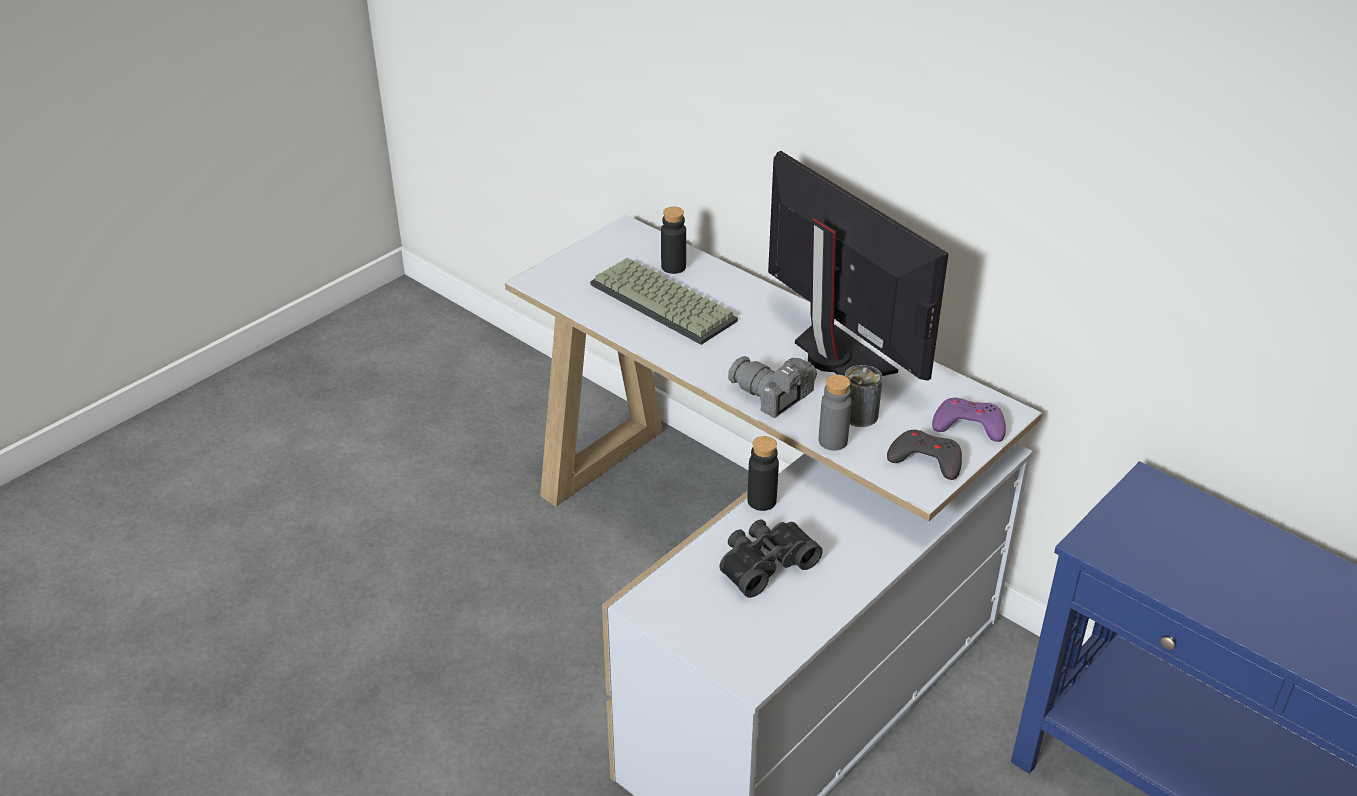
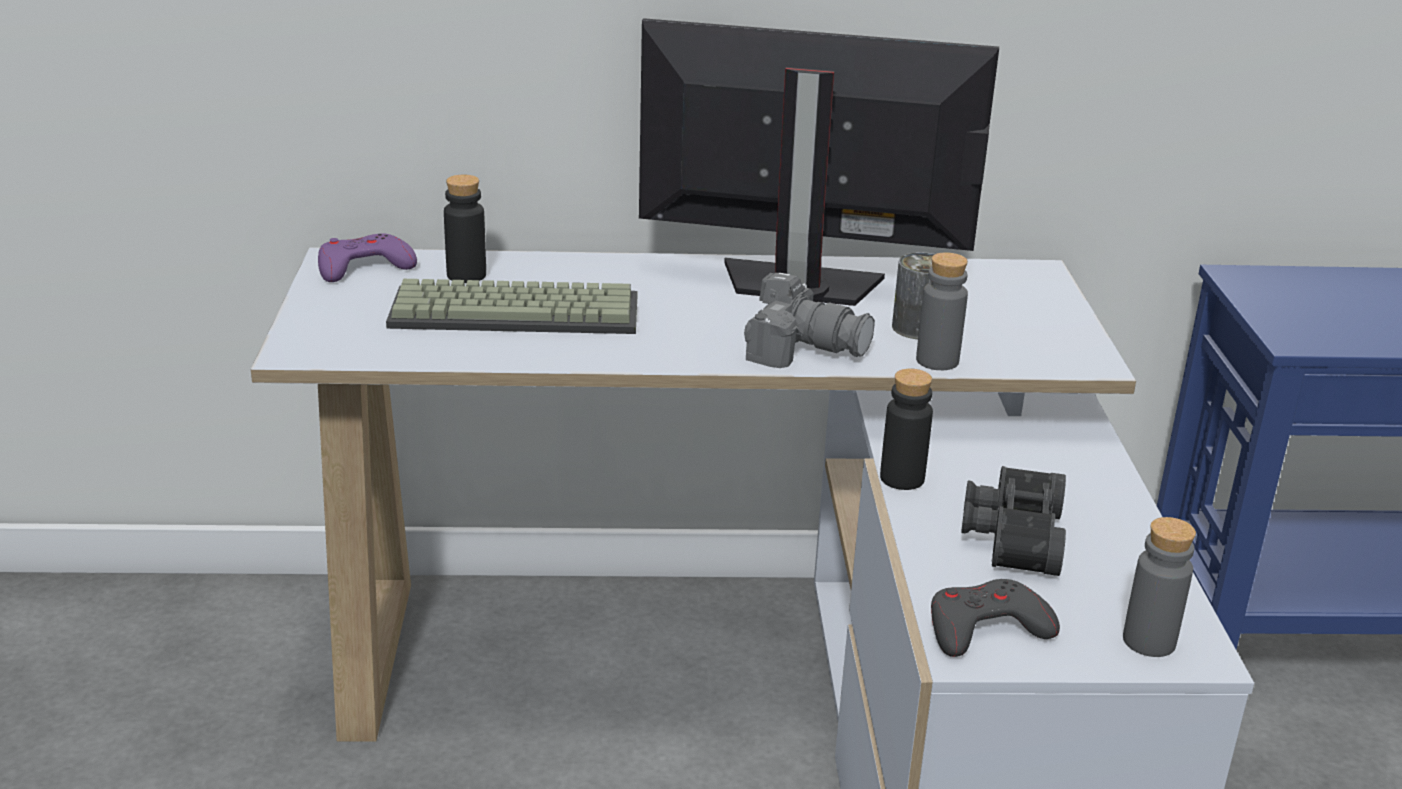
camera: 45 degrees left, 10 degrees down
(738, 656) = (1149, 641): none -> grey bottle
(772, 396) = (802, 348): camera -> camera turned 150 degrees counterclockwise
(926, 459) = (1047, 337): grey game controller -> grey game controller (986, 628)
(968, 425) = (1027, 294): purple game controller -> purple game controller (363, 267)

